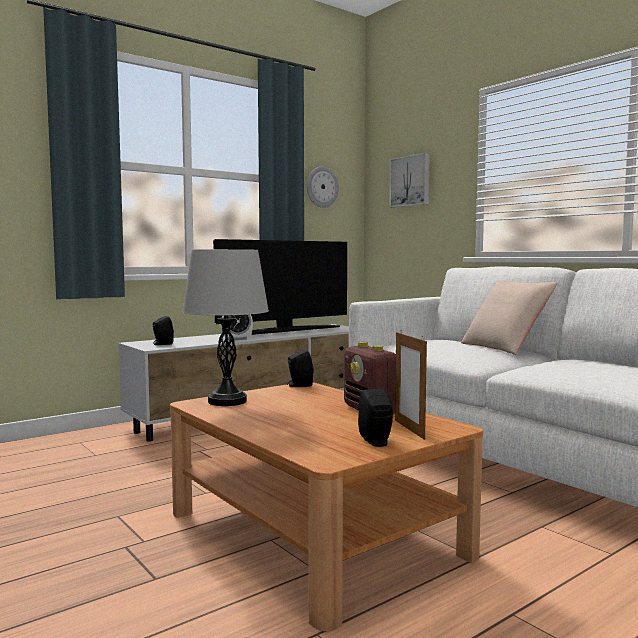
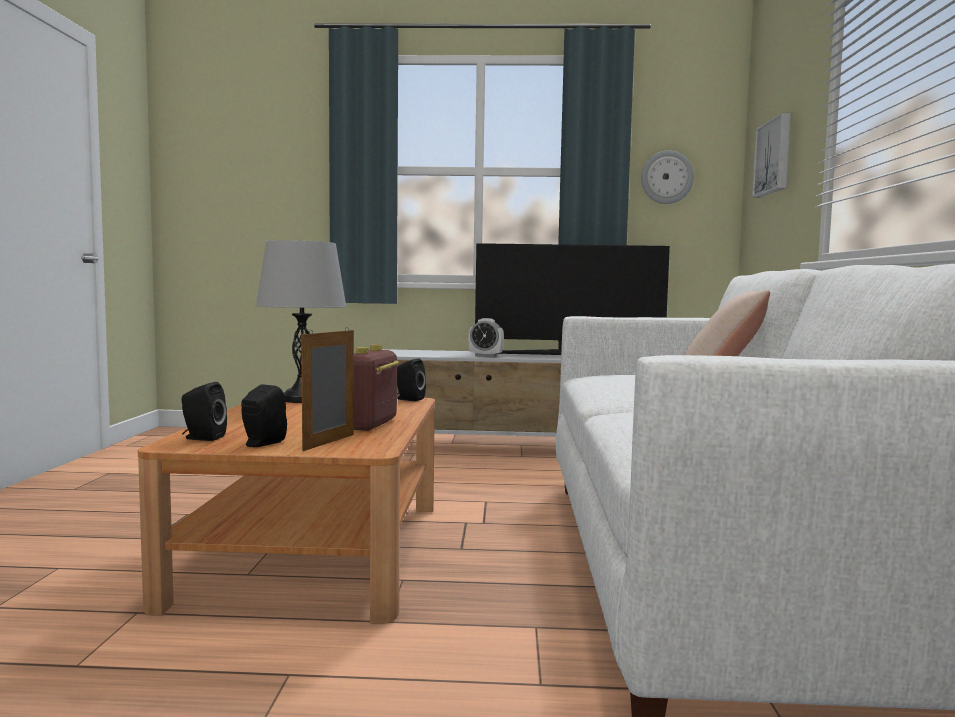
camera: 40 degrees right, 0 degrees up
(162, 344) = (405, 353): black speaker -> black speaker (202, 438)

